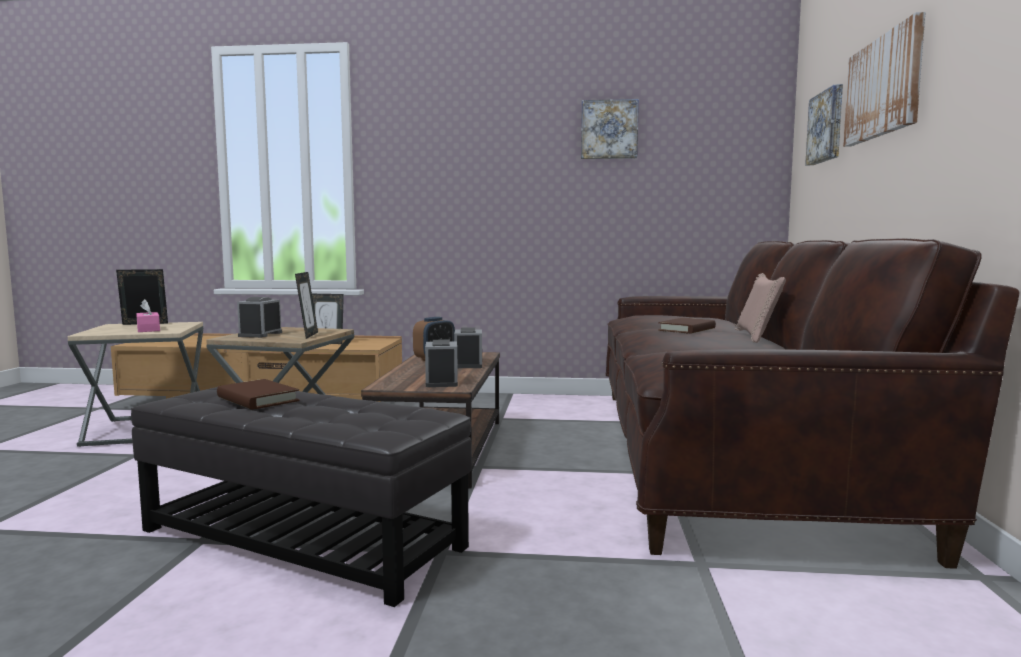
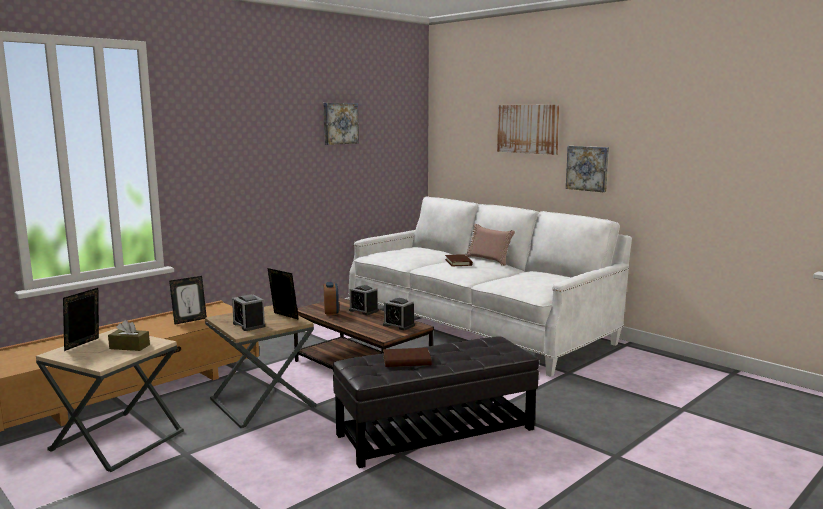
camera: 50 degrees left, 5 degrees up
(148, 329) = (129, 347): pink tissue box -> brown tissue box
(730, 453) = (478, 326): brown sofa -> white sofa
(827, 127) = (473, 134): picture -> picture (588, 168)

